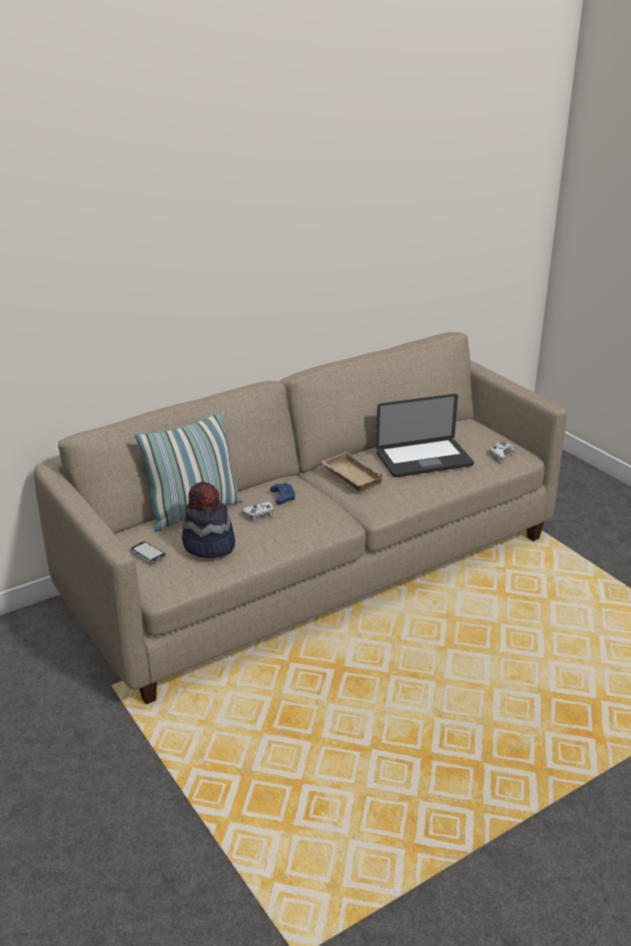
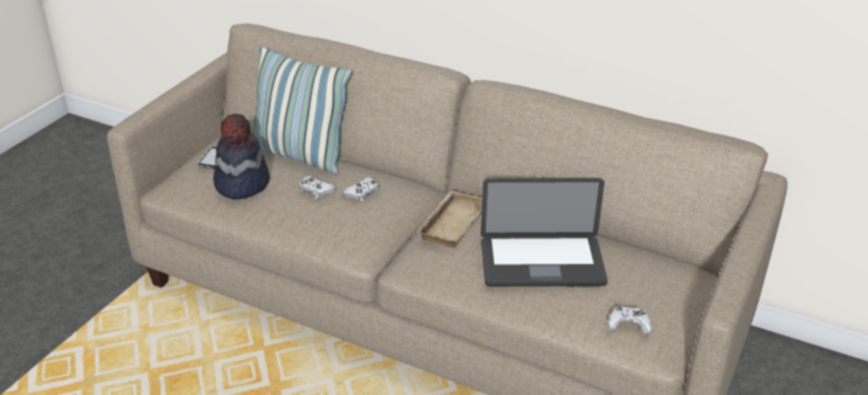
camera: 60 degrees right, 5 degrees up
(283, 496) = (362, 193): blue game controller -> white game controller
(424, 459) = (542, 263): laptop -> laptop turned 45 degrees counterclockwise

